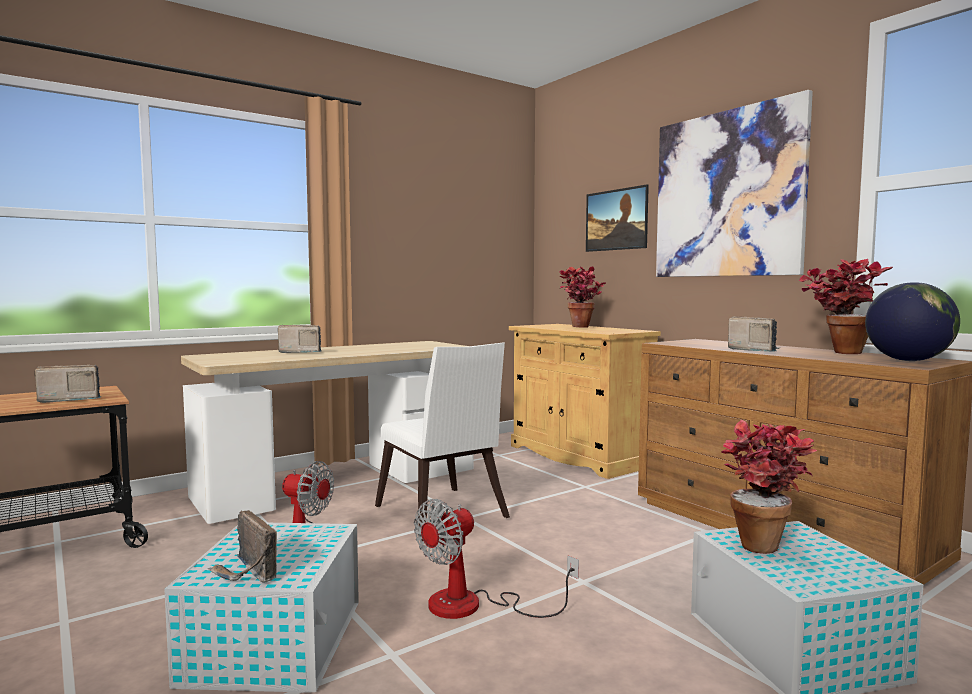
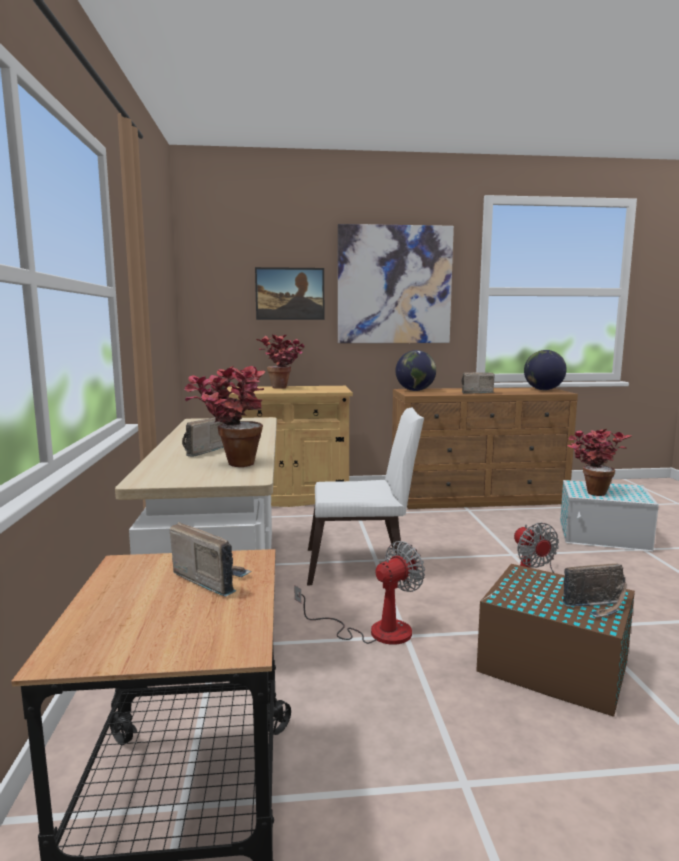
camera: 60 degrees left, 5 degrees up
(69, 399) = (211, 579): radio -> radio turned 120 degrees clockwise
(276, 640) = (551, 664): white storage box -> brown storage box
(698, 341) = (415, 390): none -> globe
(838, 352) = (498, 388): potted plant -> potted plant (230, 464)

